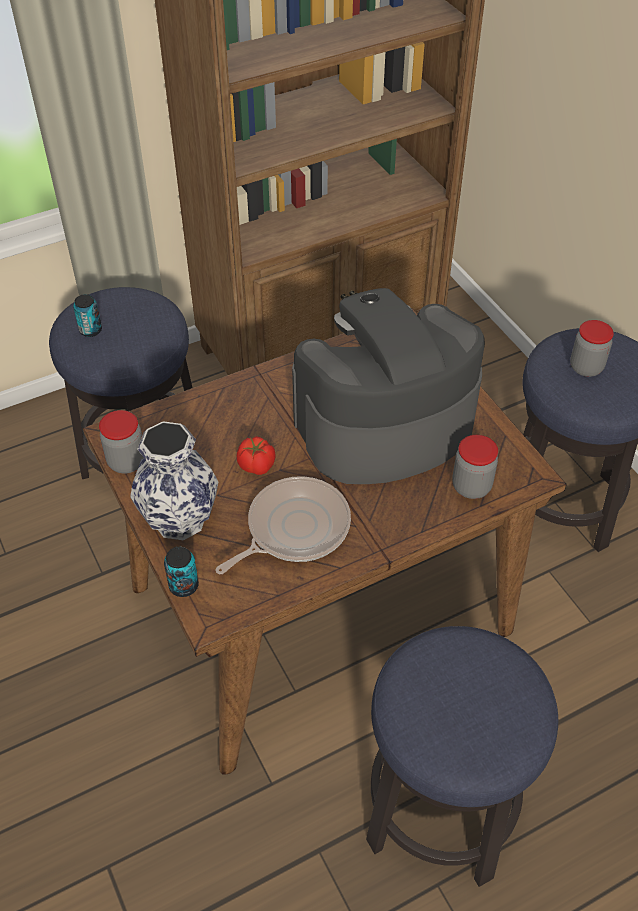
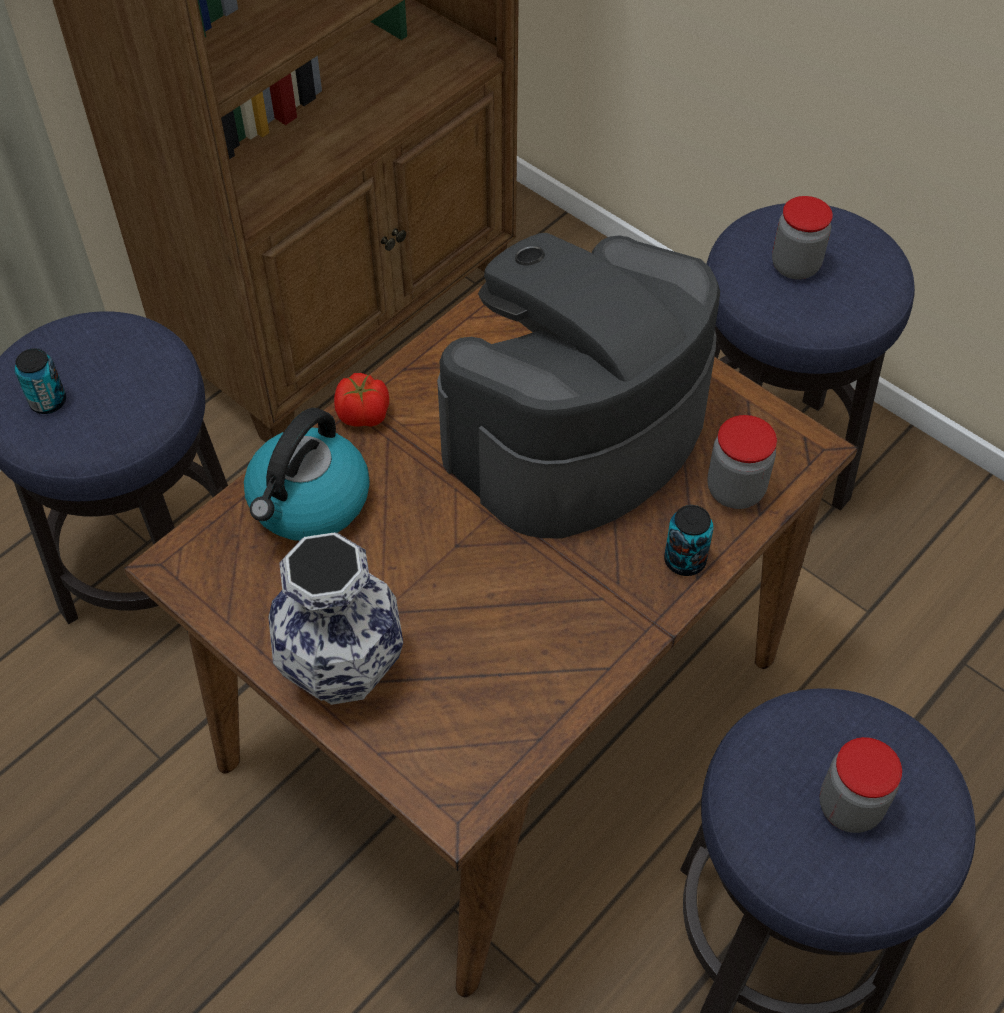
camera: 20 degrees left, 5 degrees up
(126, 462) = (219, 602): jar -> jar (849, 806)
(183, 586) = (396, 770): can -> can (684, 560)
(204, 421) = (309, 503): none -> kettle
(257, 466) = (420, 550): tomato -> tomato (364, 415)
(293, 529) = (517, 630): frying pan -> none

